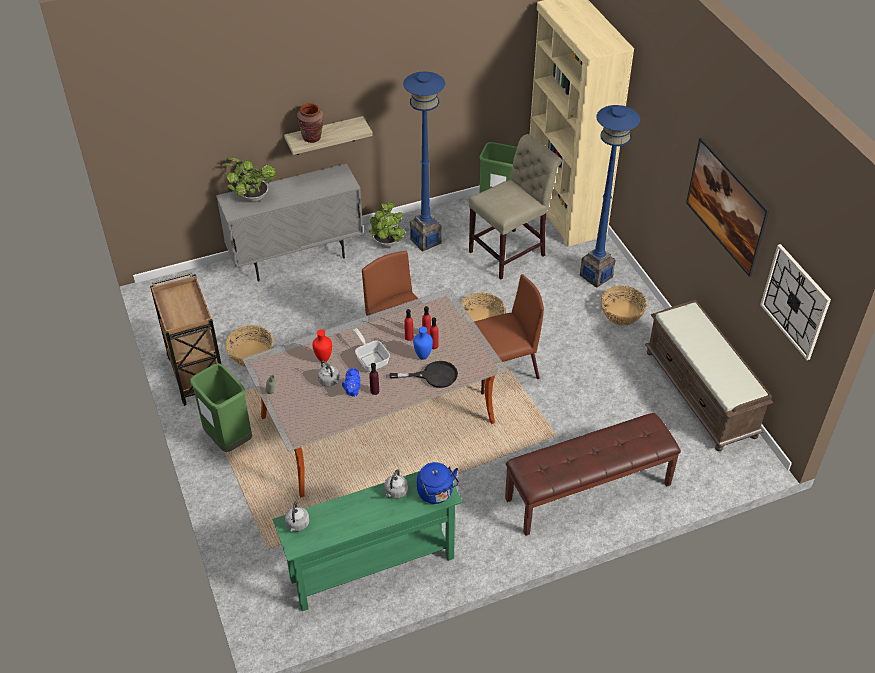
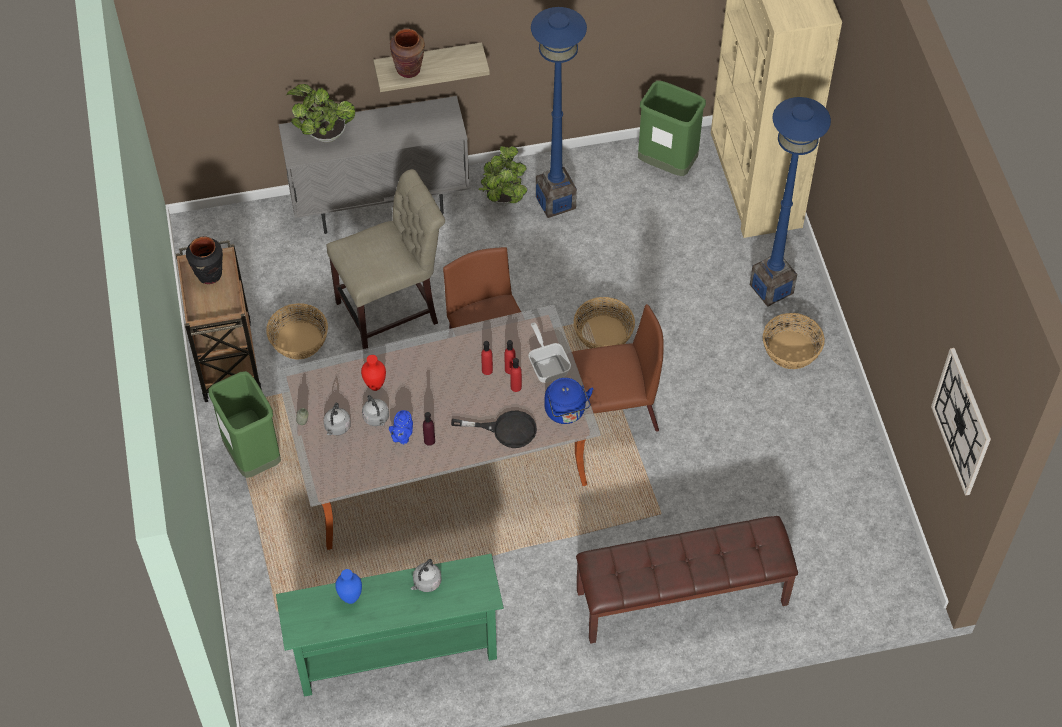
camera: 10 degrees right, 10 degrees up
(179, 298) = (209, 275): none -> black vase
(297, 525) = (303, 606): grey kettle -> grey kettle (337, 427)
(371, 359) = (433, 394): frying pan -> frying pan (548, 365)
(423, 356) = (500, 400): blue vase -> blue vase (351, 598)
(436, 494) = (474, 592): blue kettle -> blue kettle (566, 412)
(511, 252) = (666, 235): beige chair -> beige chair (393, 311)
(701, 394) = (864, 484): brown bench -> none
(722, 222) = (907, 287): picture -> none

